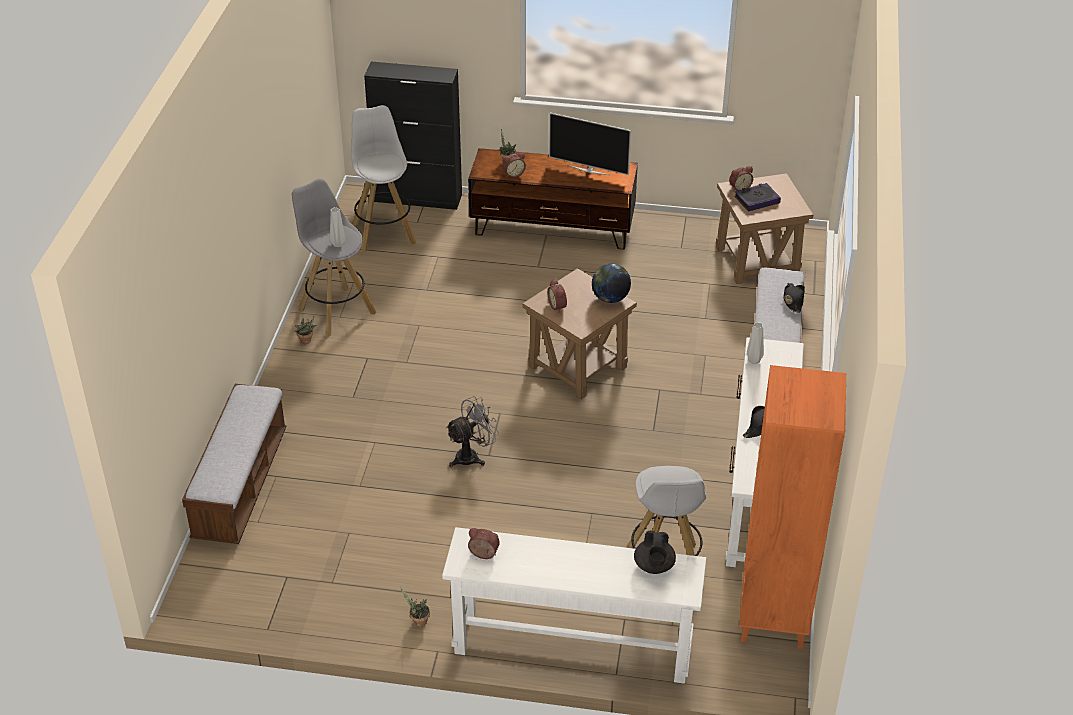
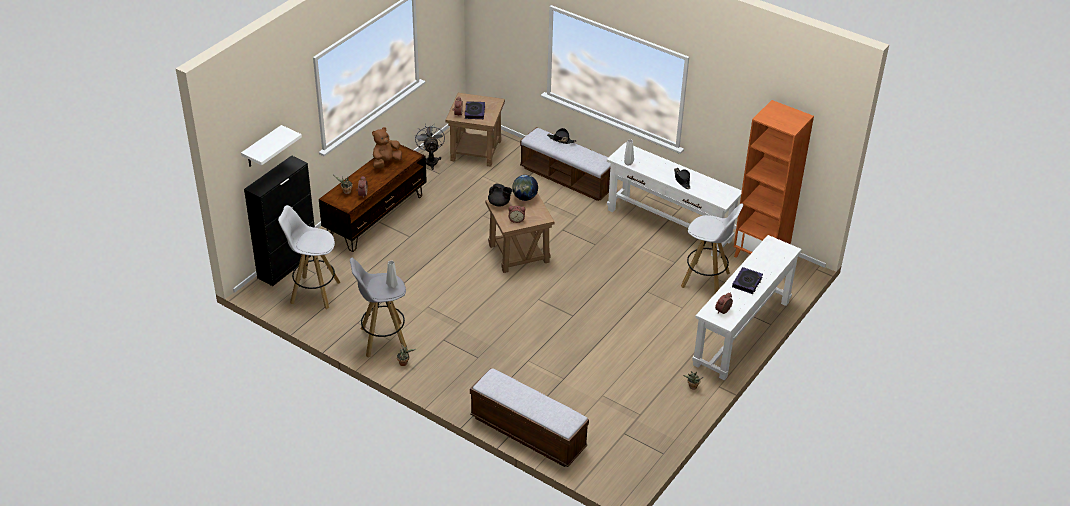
camera: 65 degrees left, 0 degrees up
(412, 29) = (262, 147): none -> white shelf
(472, 456) = (569, 322): grey fan -> grey fan (431, 160)
(568, 563) = (747, 282): none -> book
(589, 170) = (386, 162): television -> brown plush toy
(654, 566) = (765, 254): black teapot -> black teapot (499, 203)

